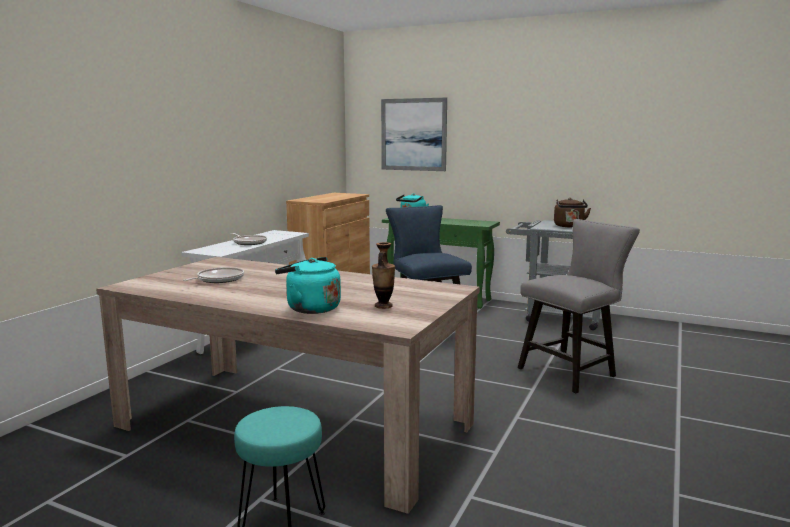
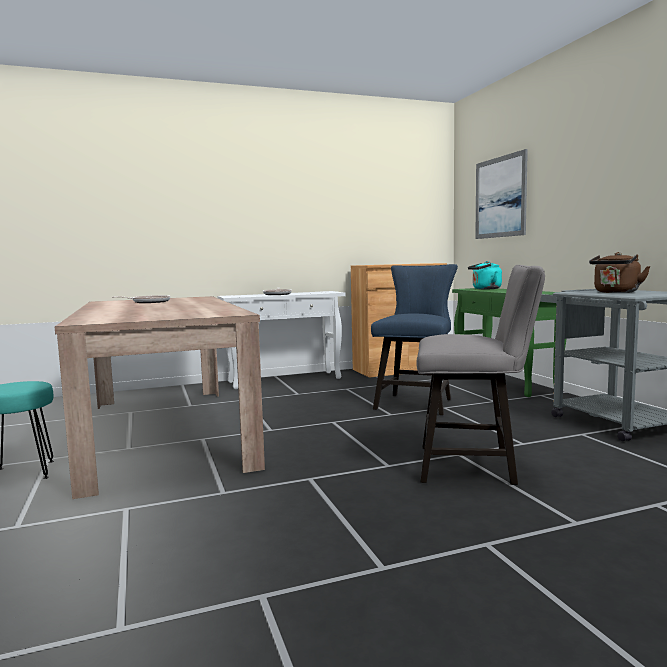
camera: 45 degrees right, 5 degrees down
(310, 308) = (104, 313): turquoise kettle -> none
(383, 306) = (139, 315): vase -> none

